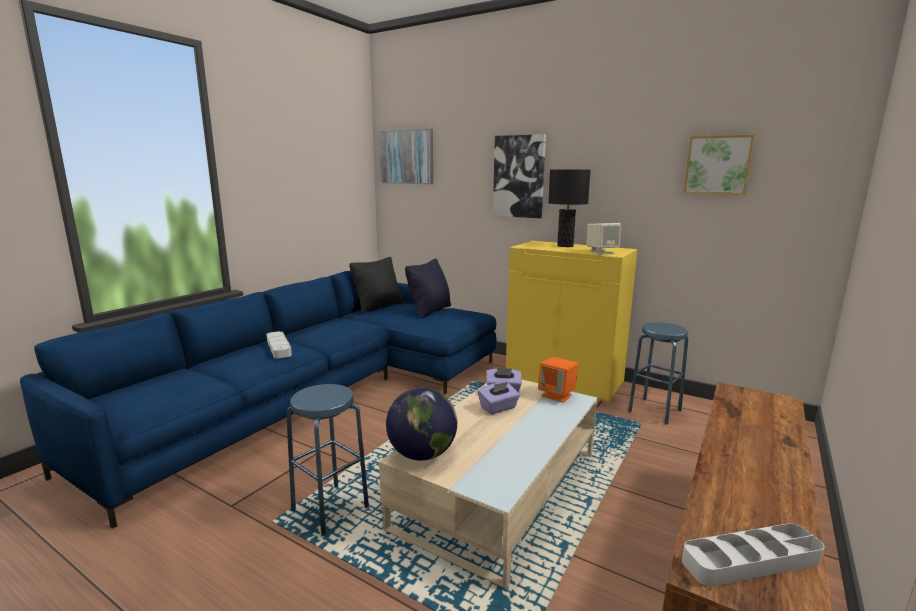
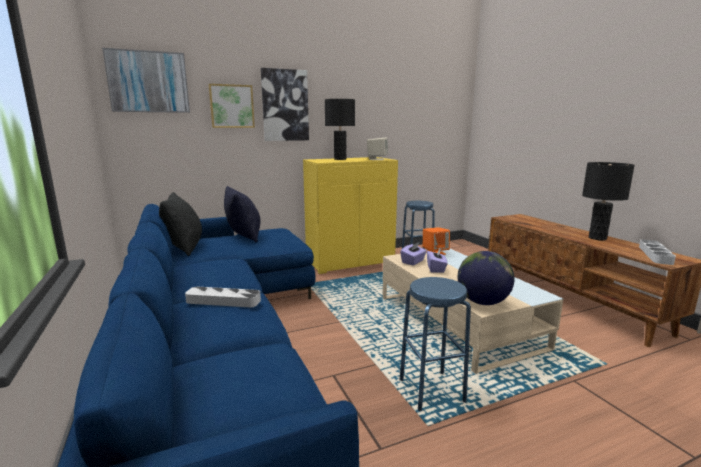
camera: 55 degrees left, 0 degrees up
(718, 165) = (415, 99): picture -> picture (231, 106)
(766, 485) = (597, 238): none -> black table lamp

